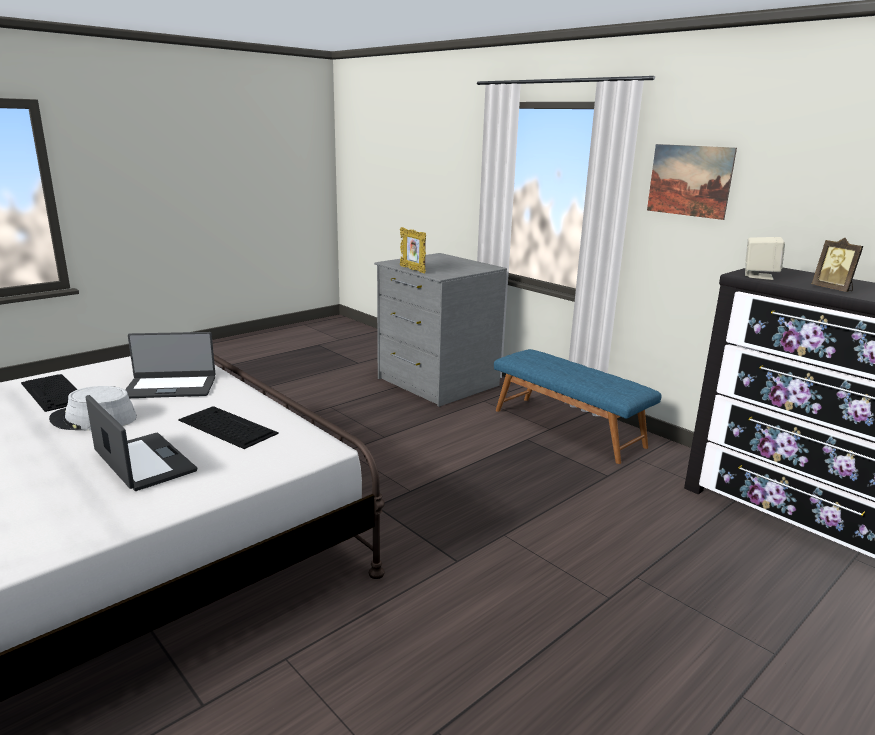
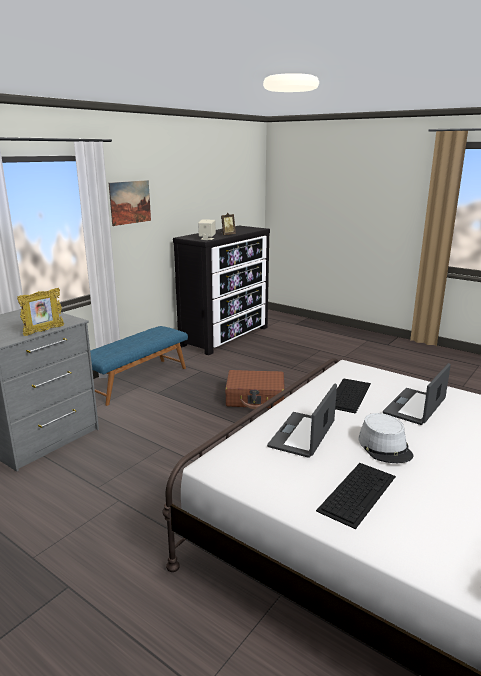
camera: 100 degrees left, 0 degrees up
(170, 387) = (303, 435): laptop -> laptop turned 135 degrees counterclockwise
(497, 512) = (255, 398): none -> brown suitcase

